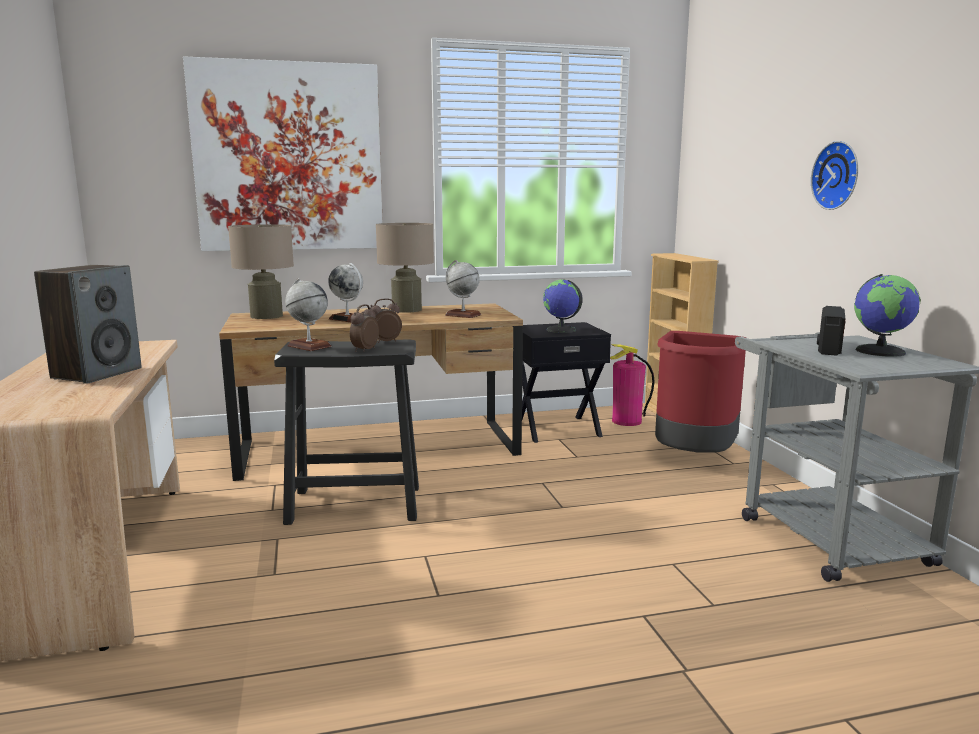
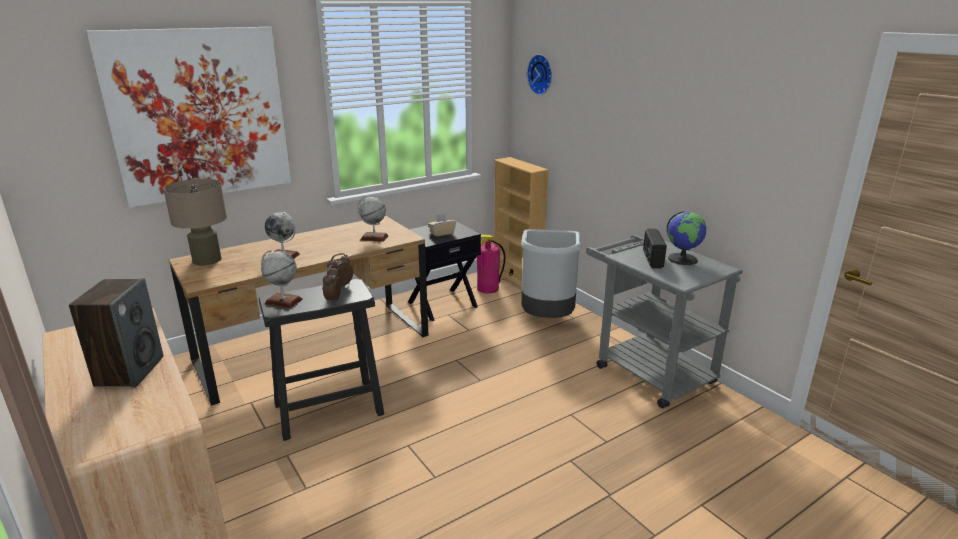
camera: 20 degrees left, 10 degrees up
(406, 310) = (322, 235): beige table lamp -> none
(561, 330) = (442, 233): globe -> beige tissue box
(693, 459) = (547, 319): red trash can -> grey trash can
(838, 175) = (644, 129): wall clock -> wall clock (541, 74)

